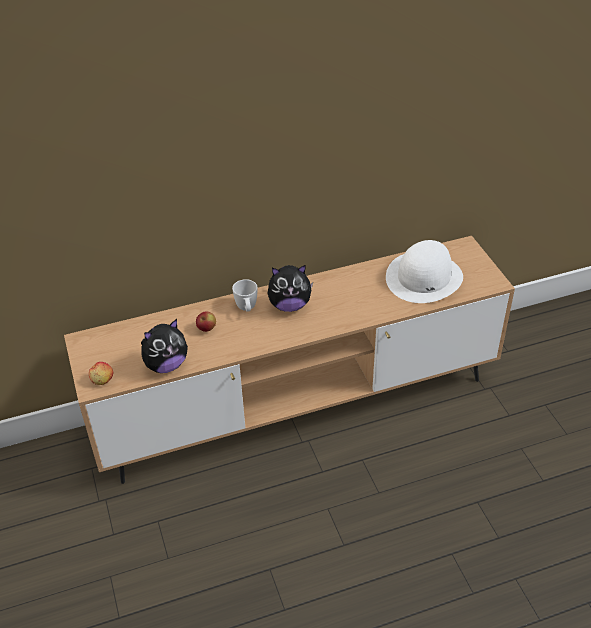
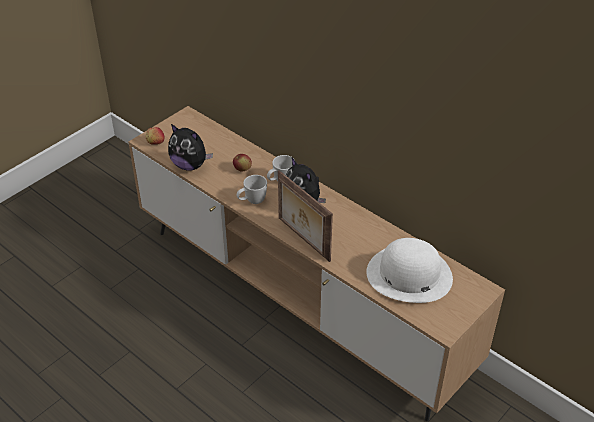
camera: 60 degrees right, 0 degrees up
(259, 338) = (252, 201): none -> white mug
(337, 323) = (302, 239): none -> picture frame

